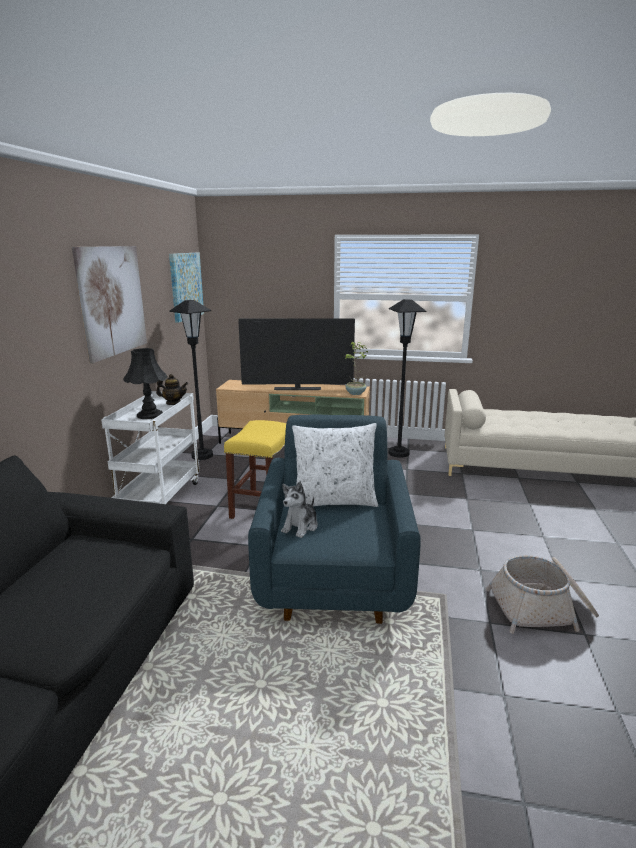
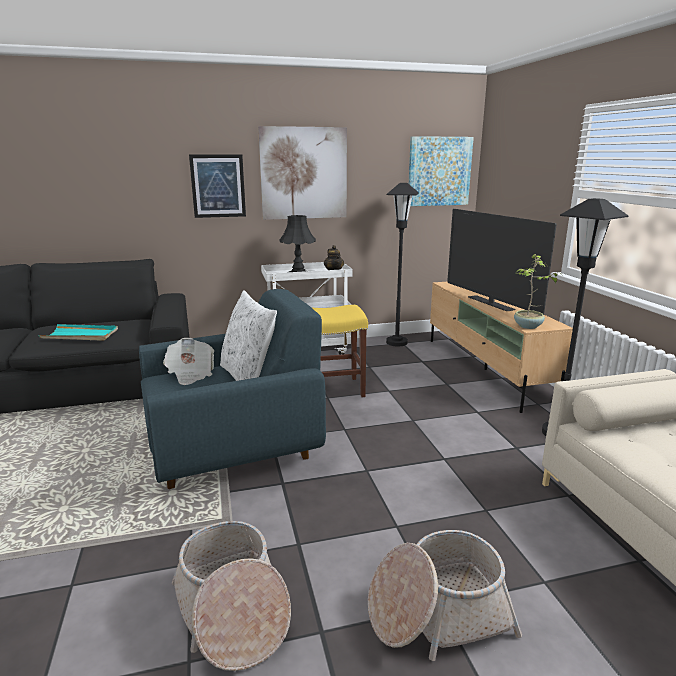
camera: 65 degrees right, 0 degrees up
(46, 330) = (218, 186): none -> picture
(90, 588) = (81, 335): none -> turquoise tray
(300, 526) = (190, 374): plush toy -> newspaper
(548, 538) = (437, 612): none -> basket

